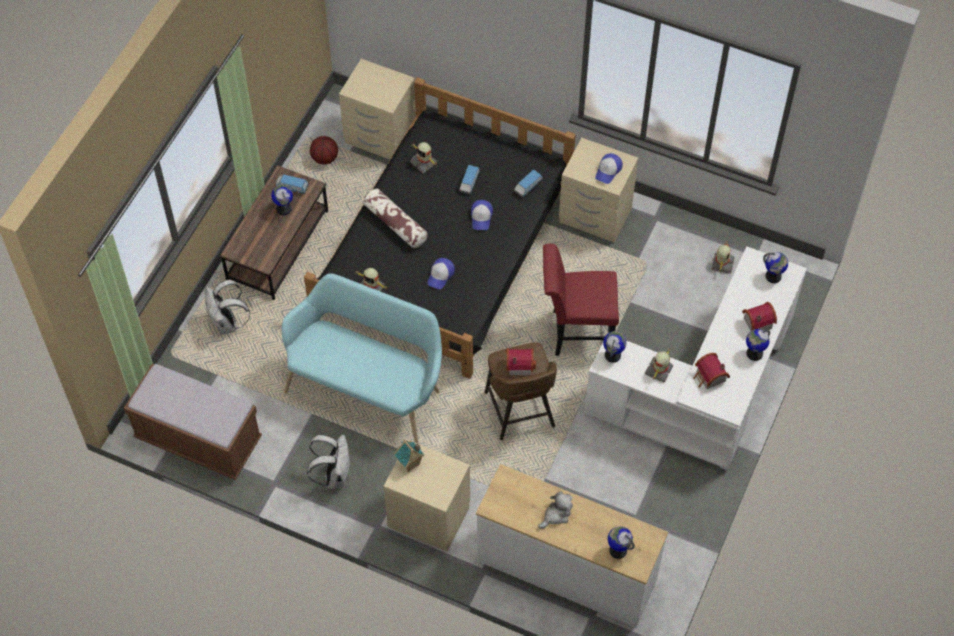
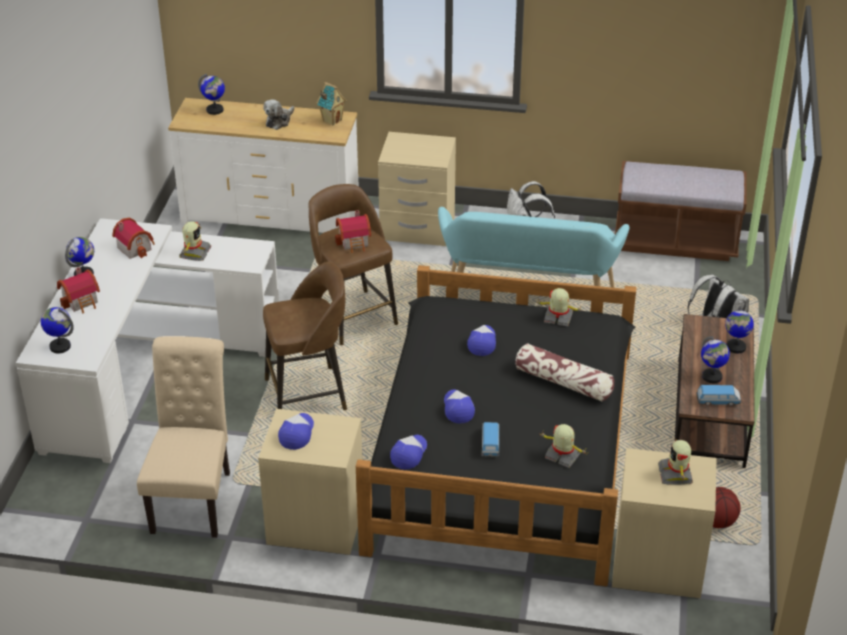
camera: 165 degrees right, 20 degrees down
(410, 464) = (436, 153): toy house -> toy house (332, 120)
(528, 186) = (409, 454): toy car -> cap
(576, 332) = (308, 394): red chair -> brown stool
(613, 355) = (250, 256): globe -> globe (735, 347)
(676, 256) = (194, 497): none -> beige chair
(722, 264) = (131, 499): toy robot -> toy robot (676, 474)

